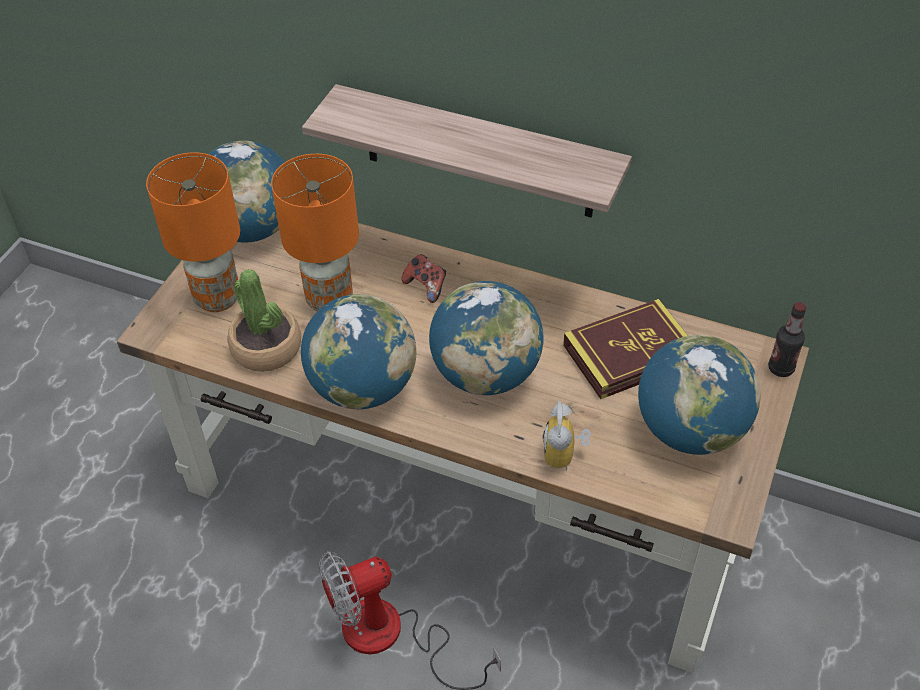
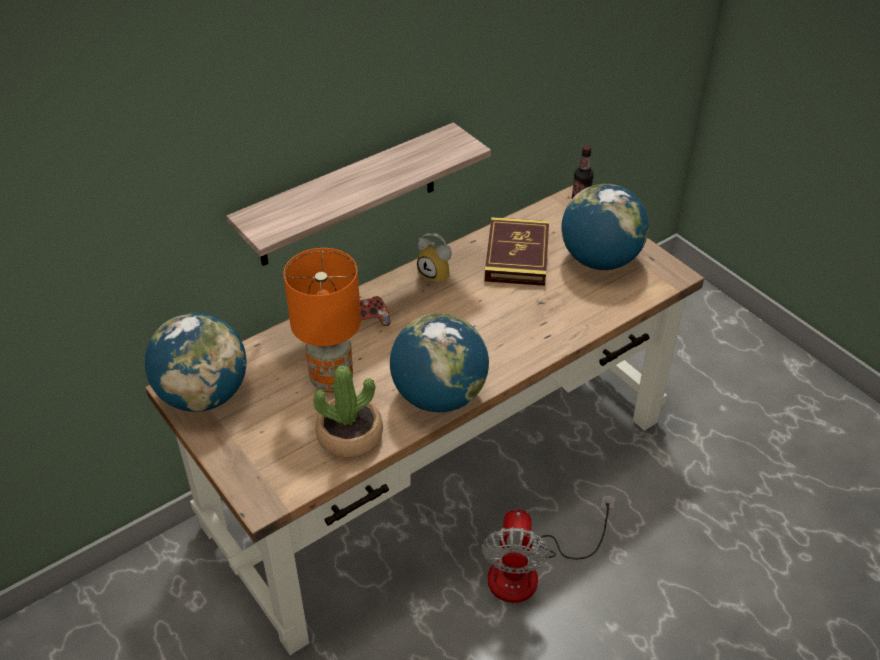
camera: 60 degrees left, 5 degrees down
(217, 299) = (266, 447): orange table lamp -> none
(486, 374) = (479, 328): globe -> none
(565, 456) = (579, 322): alarm clock -> alarm clock (437, 274)

